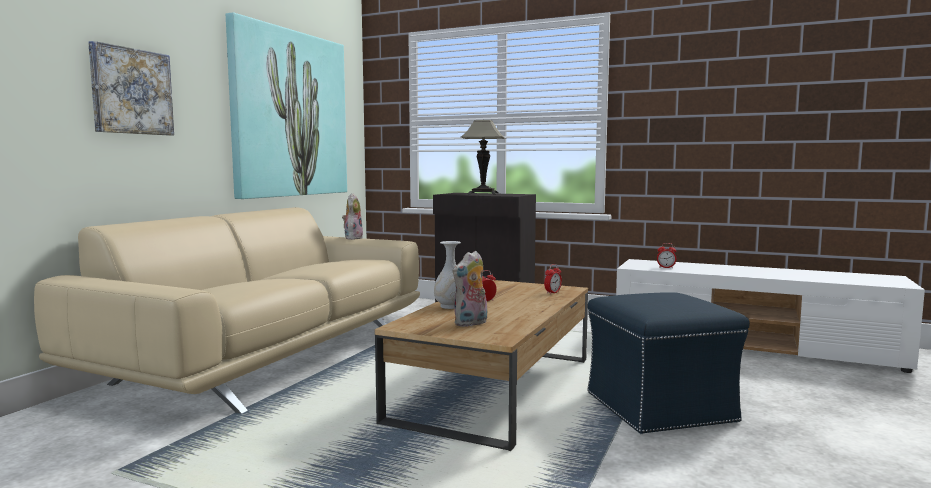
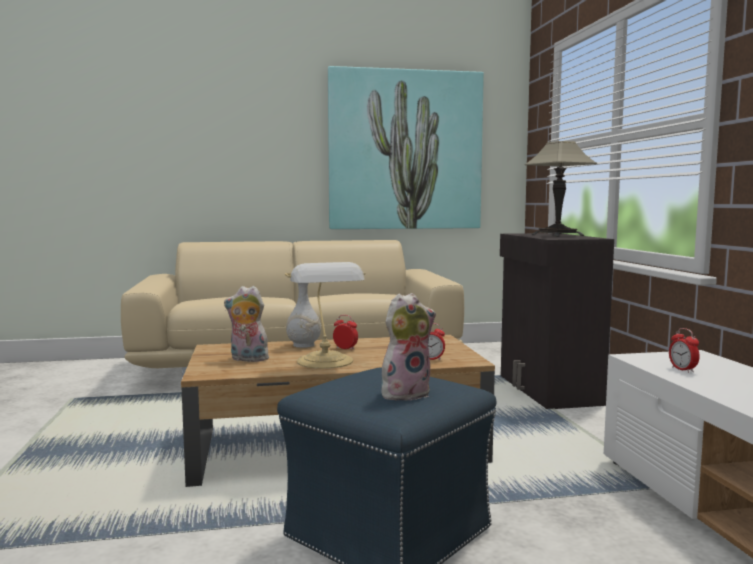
camera: 55 degrees right, 0 degrees up
(131, 91) = (233, 144): picture -> none
(352, 238) = (429, 274): plush toy -> plush toy (405, 393)
(518, 310) = (326, 362): none -> table lamp

